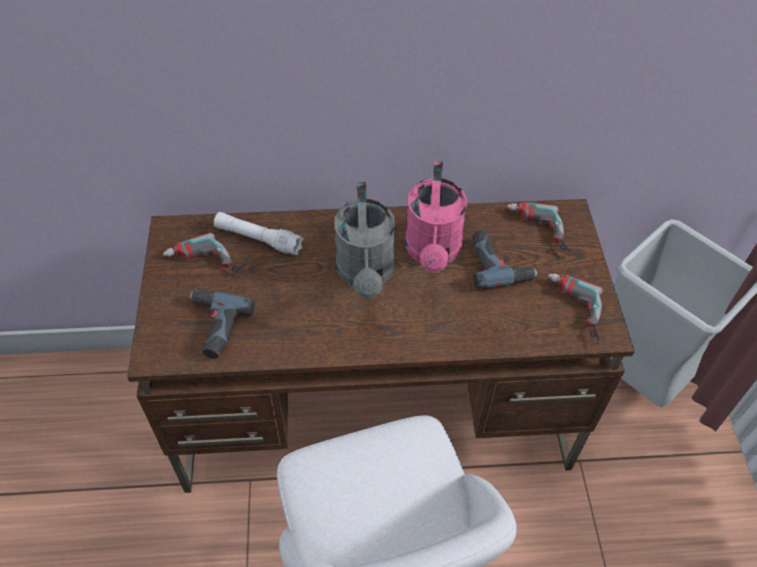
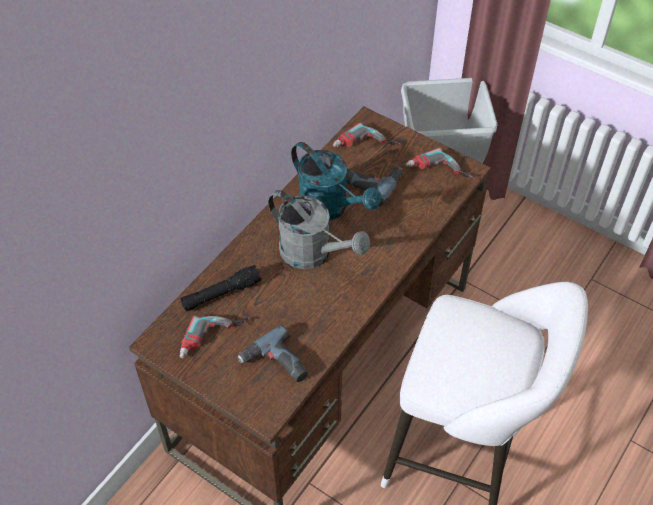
camera: 50 degrees left, 0 degrees up
(258, 239) = (221, 294): white flashlight -> black flashlight
(433, 253) = (330, 208): pink watering can -> turquoise watering can

